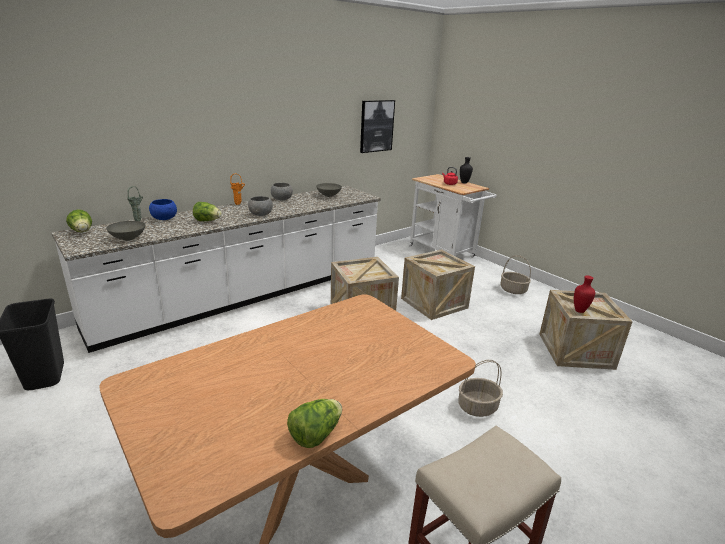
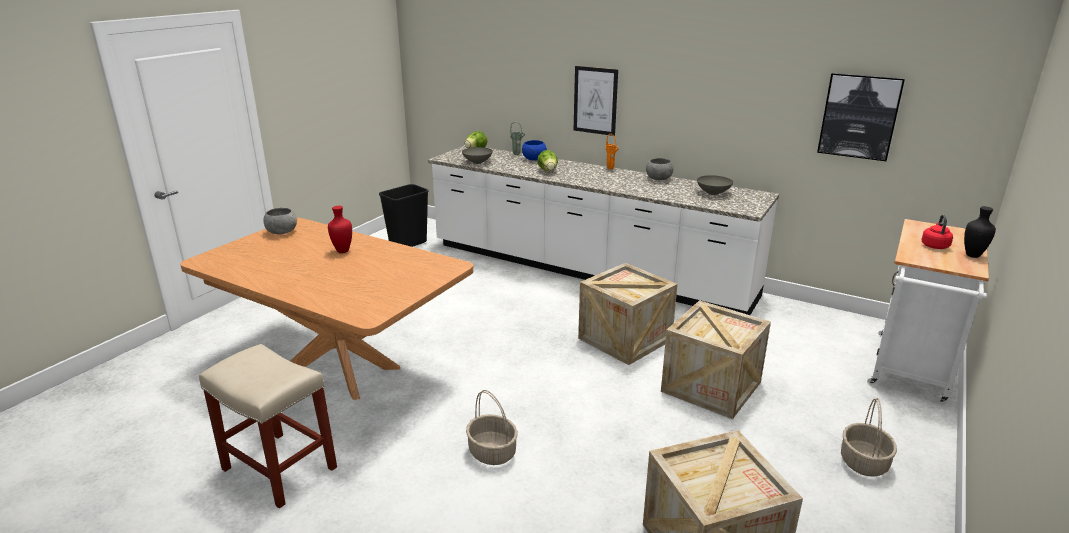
camera: 70 degrees right, 0 degrees up
(205, 148) = (595, 100): none -> picture
(261, 214) = (595, 182): grey bowl -> grey bowl (282, 232)
(315, 435) = (255, 282): lettuce -> none
(579, 310) = (698, 467): red vase -> red vase (343, 251)

